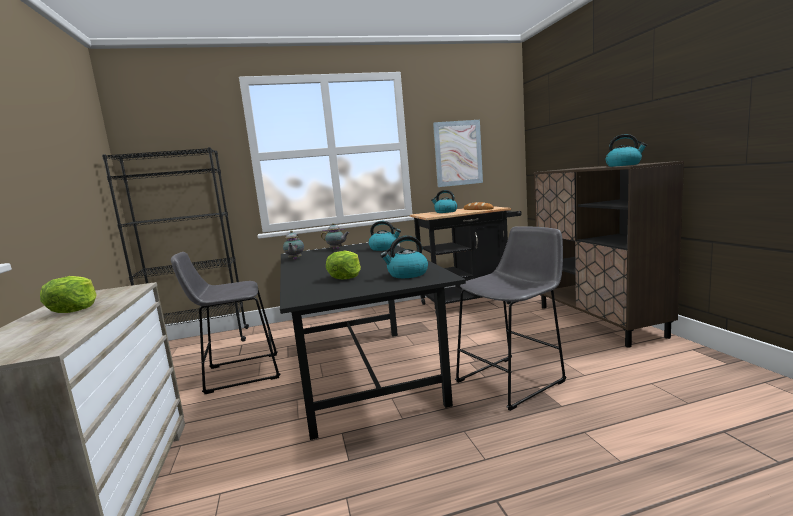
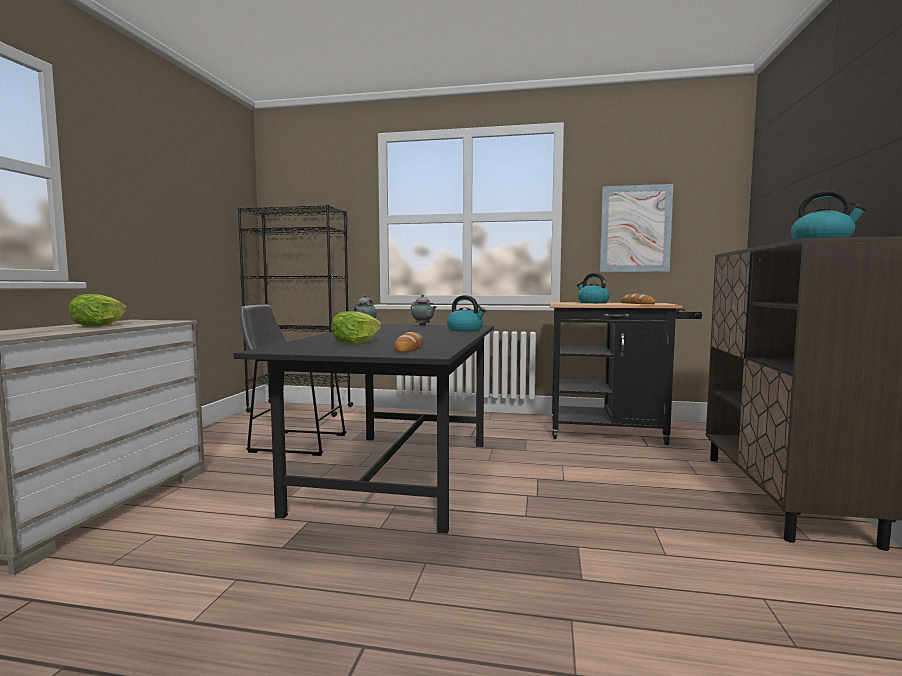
camera: 25 degrees right, 5 degrees down
(407, 274) = (409, 348): kettle -> bread
(514, 380) = (558, 530): grey stool -> none

